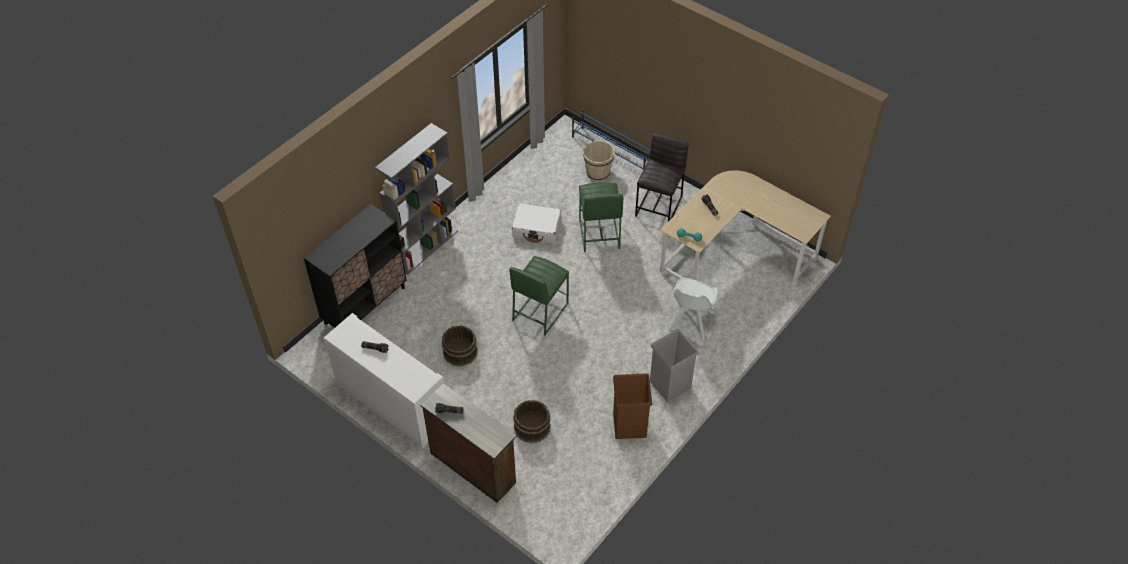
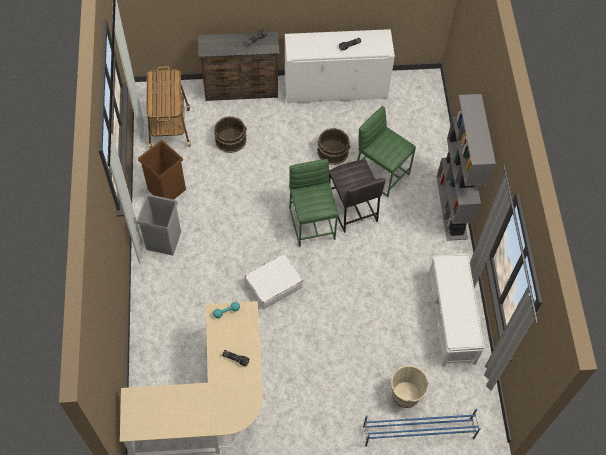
camera: 135 degrees right, 10 degrees up
(365, 305) = (434, 133): black cabinet -> none
(517, 188) = (451, 319): none -> white bench
(537, 229) = (392, 292): white suitcase -> white suitcase (273, 285)
(573, 481) = (169, 127): none -> cart
(598, 234) = (339, 328): green stool -> green stool (381, 172)
(659, 206) = (318, 402): grey stool -> grey stool (352, 209)
(690, 322) = (192, 304): white chair -> none

